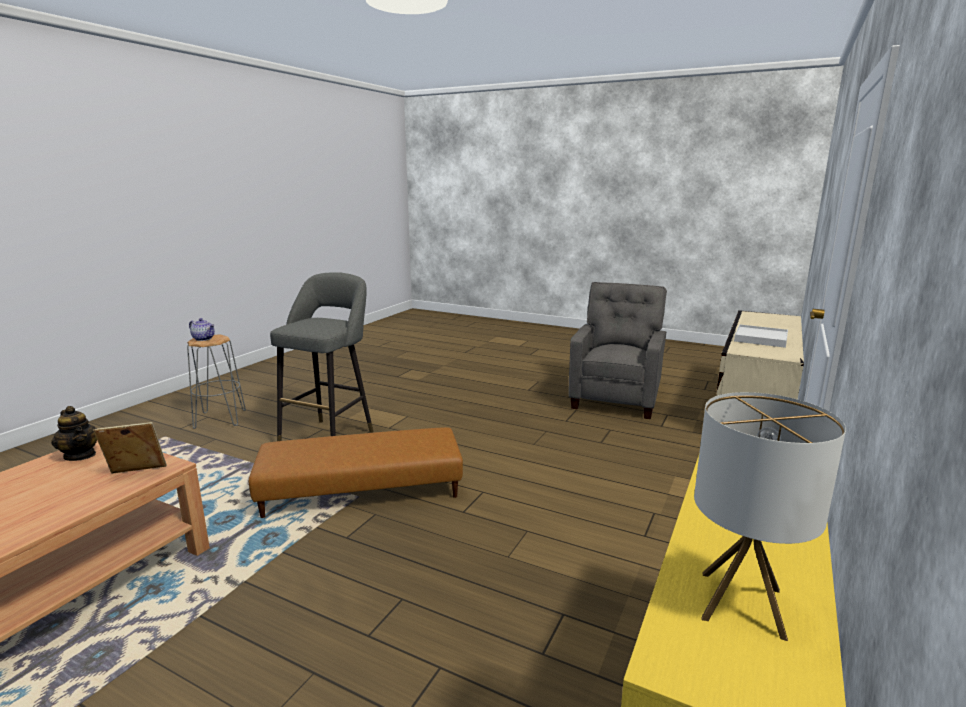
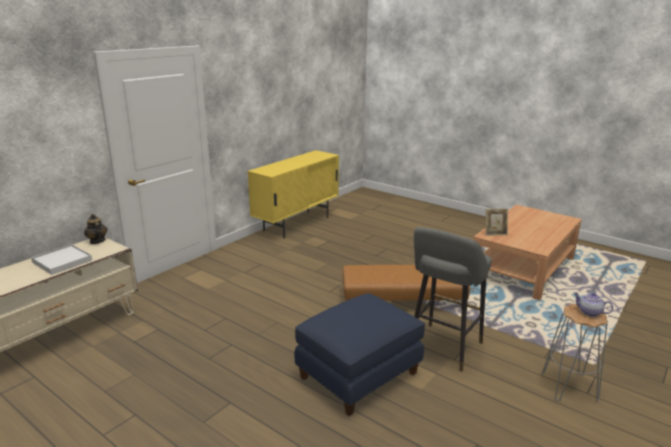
camera: 170 degrees left, 5 degrees up
(80, 455) = (537, 244): teapot -> teapot (97, 241)
(425, 411) = (358, 374): none -> blue ottoman
(616, 398) = (150, 371): grey armchair -> none
(741, 604) = (311, 157): table lamp -> none

